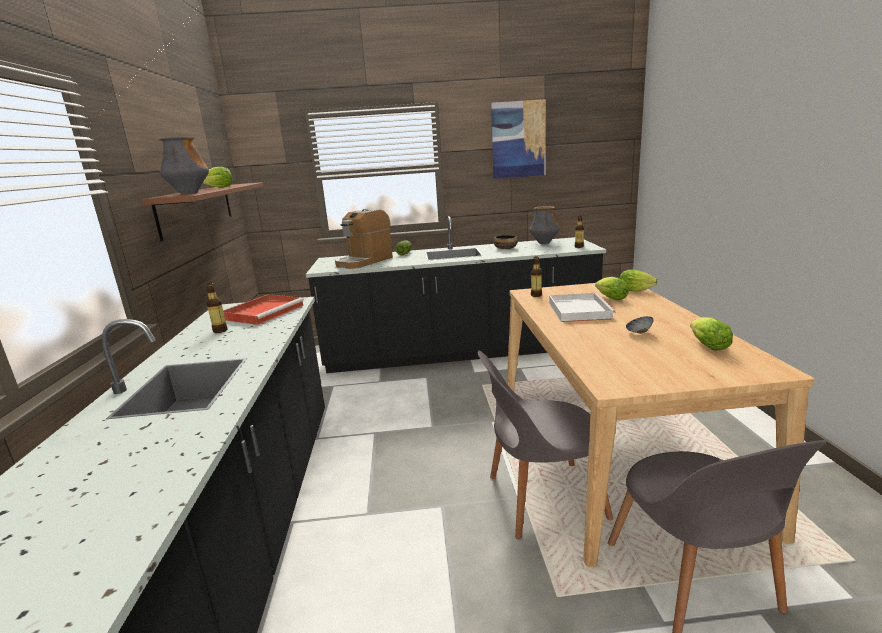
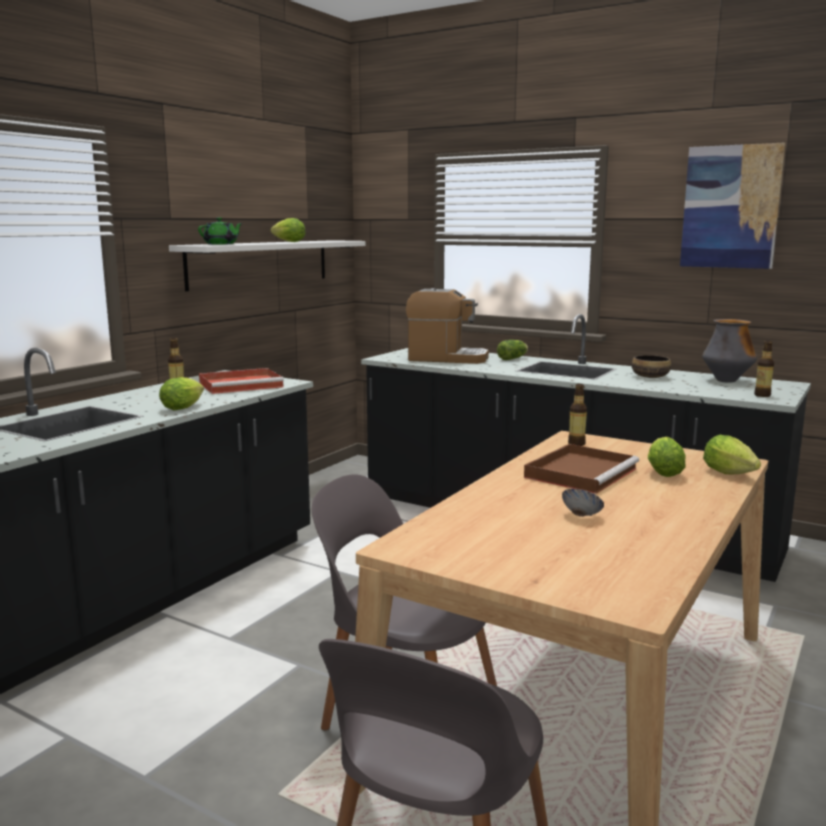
camera: 35 degrees right, 5 degrees down
(189, 193) = (221, 244): vase -> green teapot
(197, 208) = (260, 263): brown shelf -> white shelf
(364, 261) = (447, 358): coffee machine -> coffee machine turned 150 degrees counterclockwise
(578, 310) = (581, 472): white tray -> brown tray
(706, 345) = (628, 555): lettuce -> lettuce (184, 407)

